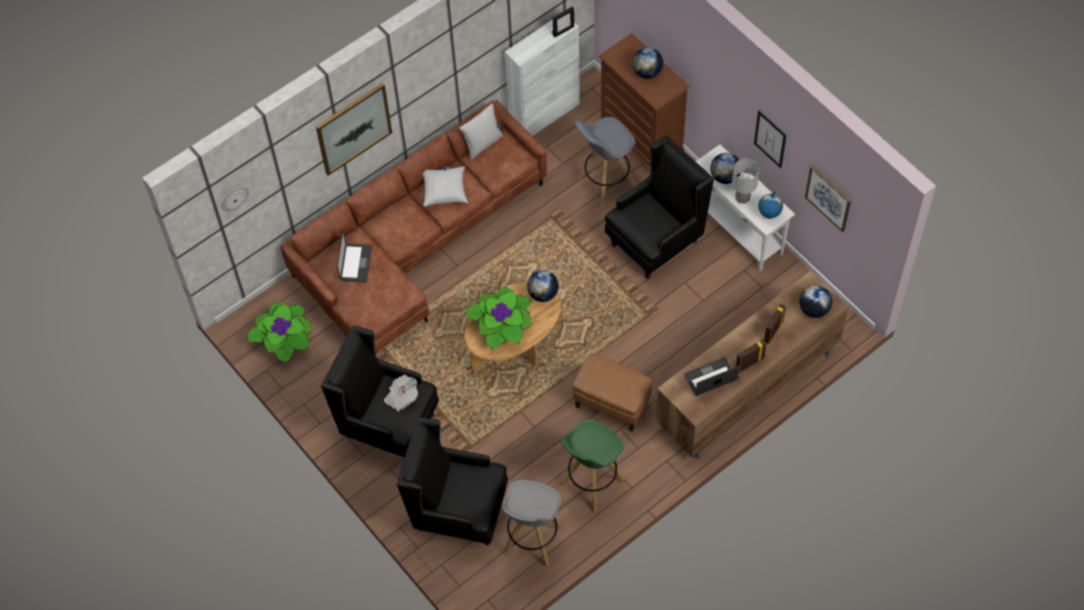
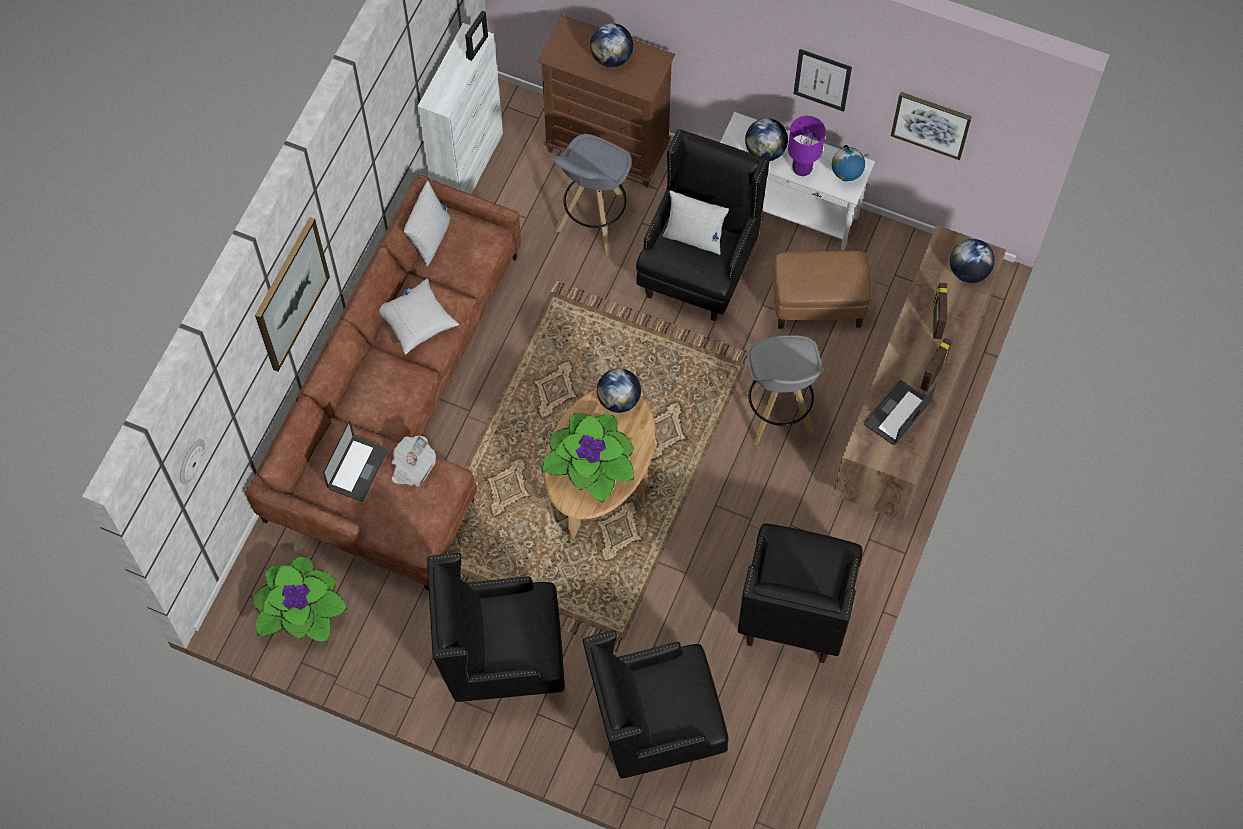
camera: 30 degrees left, 5 degrees up
(356, 263) = (358, 469): laptop -> laptop turned 45 degrees clockwise
(401, 397) = (520, 618): newspaper -> newspaper (412, 467)
(532, 540) = (766, 719): grey stool -> grey stool (777, 415)
(591, 483) = (795, 610): green stool -> black armchair
(611, 404) = (763, 499): brown ottoman -> brown ottoman (817, 306)
(651, 214) = (694, 238): none -> grey pillow
(742, 198) = (801, 169): grey table lamp -> purple table lamp

